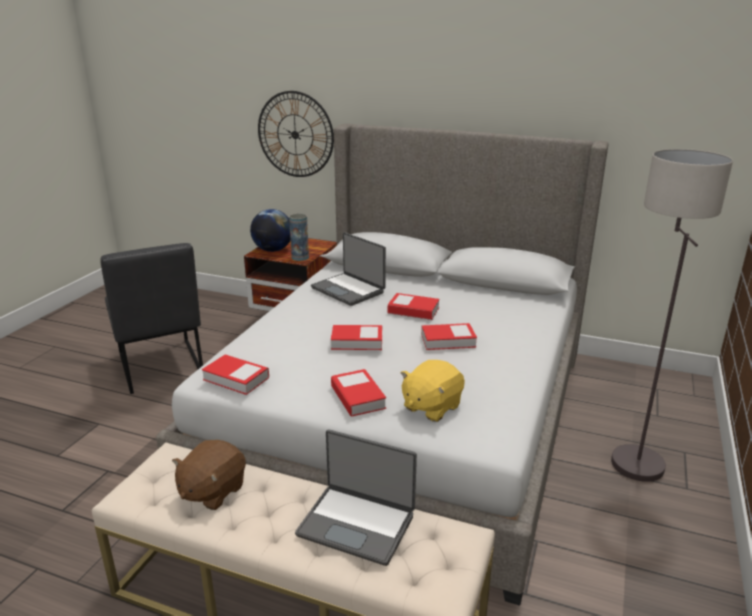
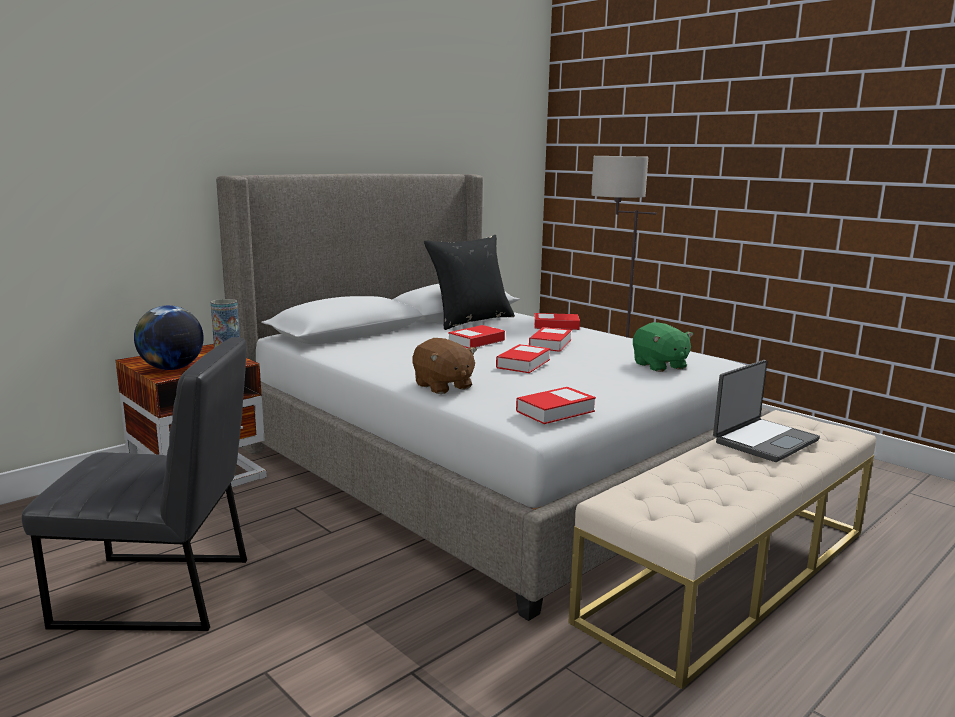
camera: 65 degrees left, 10 degrees down
(212, 491) = (693, 488): brown plush toy -> brown plush toy (443, 386)
(295, 134) = (134, 200): wall clock -> none
(349, 290) = (390, 351): laptop -> none
(357, 397) = (628, 380): book -> book (556, 326)
(431, 407) = (659, 366): yellow plush toy -> green plush toy
(491, 293) = (470, 320): none -> black pillow

